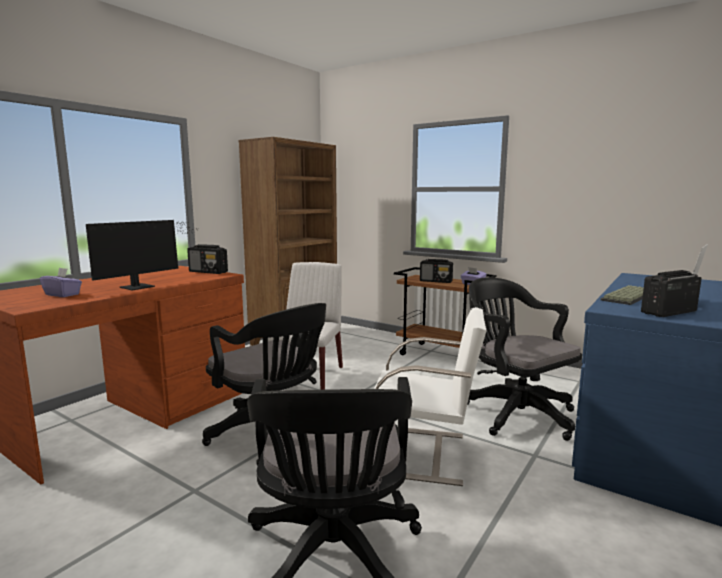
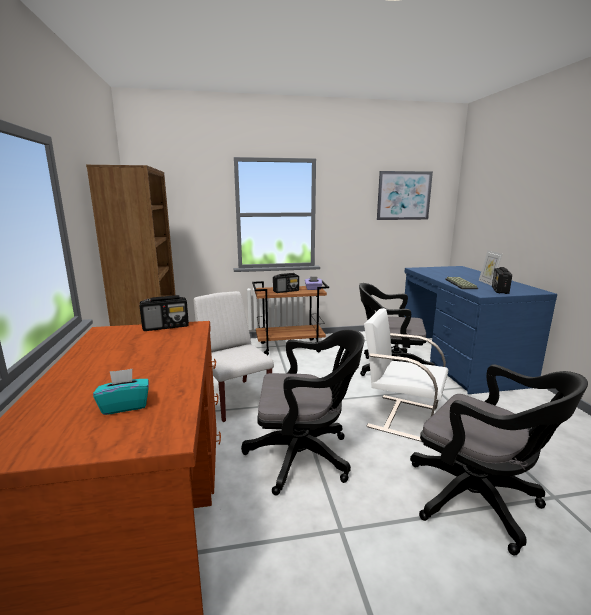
camera: 45 degrees left, 5 degrees up
(63, 294) = (125, 406): purple tissue box -> turquoise tissue box
(142, 286) = (173, 363): monitor -> none
(424, 454) = (401, 416): white chair -> white chair turned 120 degrees counterclockwise
(653, 159) = (404, 195): none -> picture

